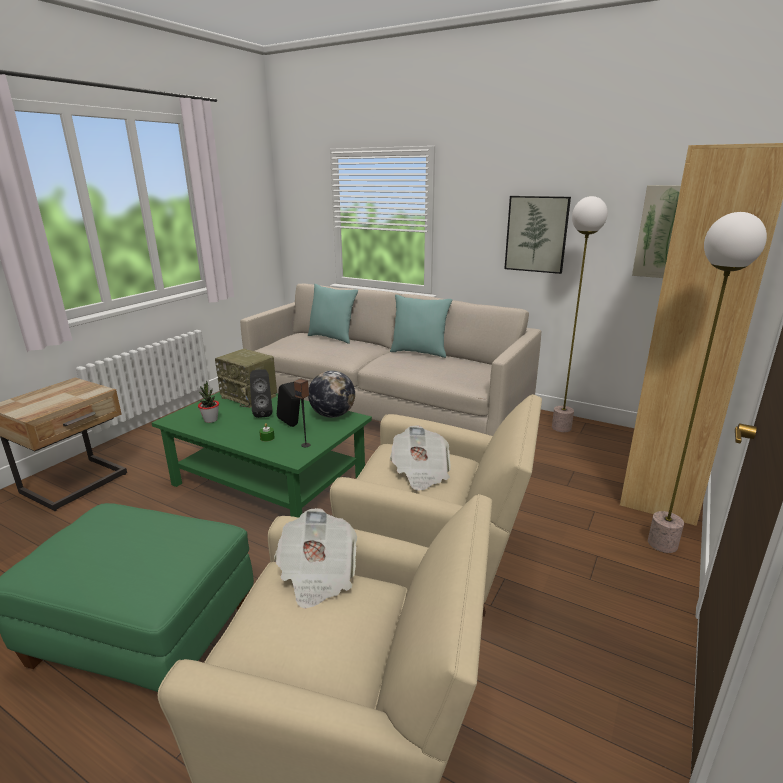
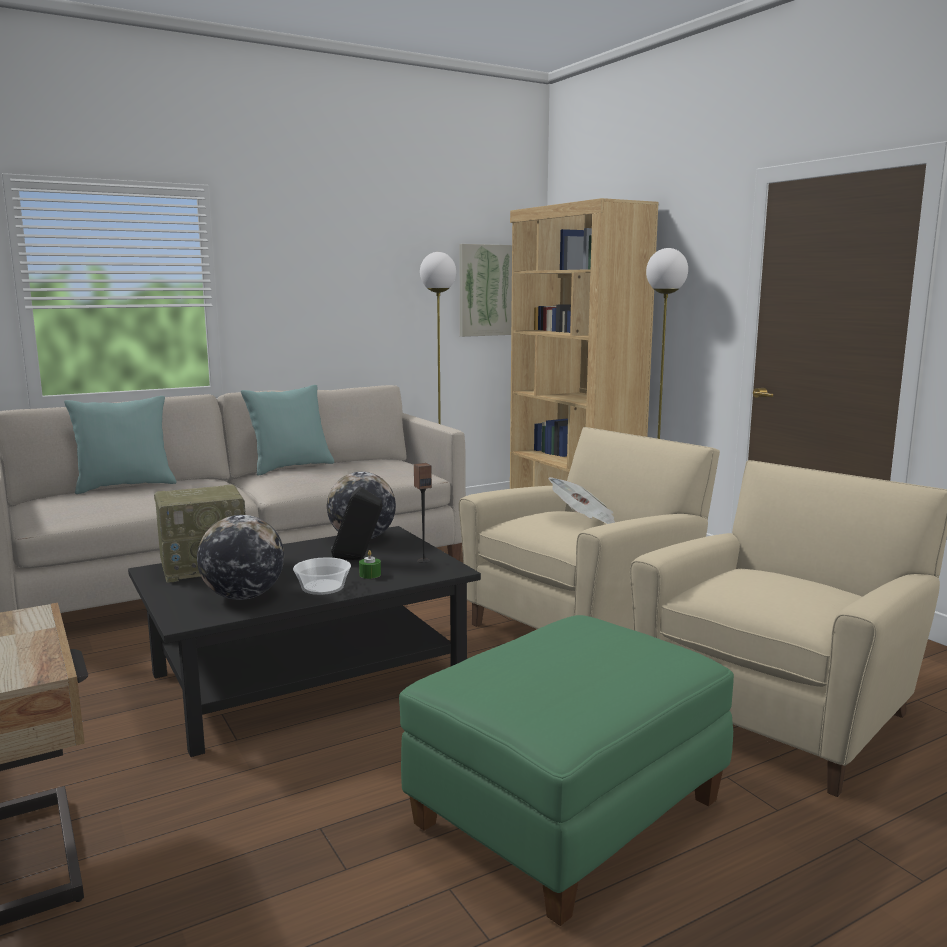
camera: 60 degrees left, 10 degrees down
(210, 420) = (243, 597): potted plant -> globe
(237, 433) = (322, 587): none -> bowl
(263, 413) = (284, 567): black speaker -> none
(270, 480) = (307, 677): green coffee table -> black coffee table
(317, 575) = (726, 574): newspaper -> none
(536, 234) = (359, 300): picture -> none

